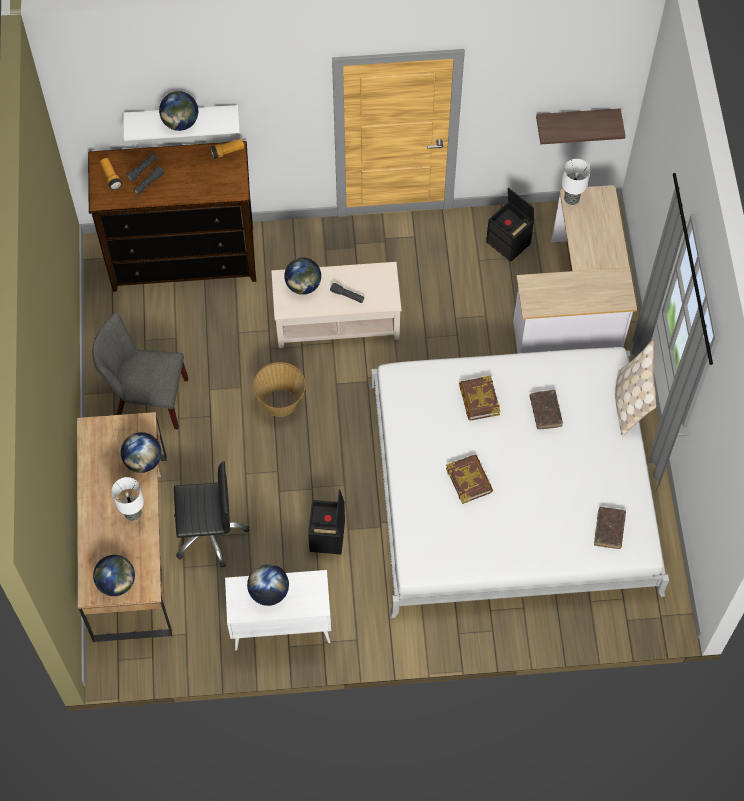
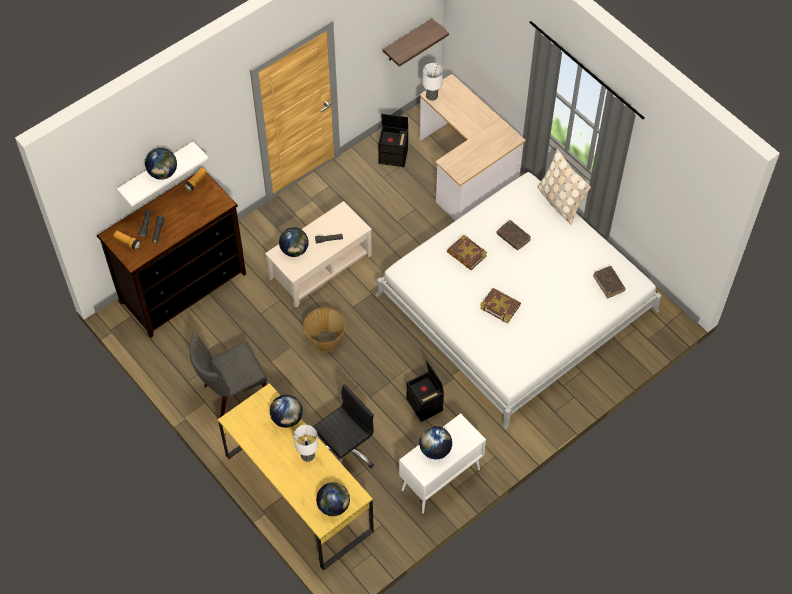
camera: 35 degrees left, 5 degrees down
(131, 546) = (298, 493): brown desk -> yellow desk

